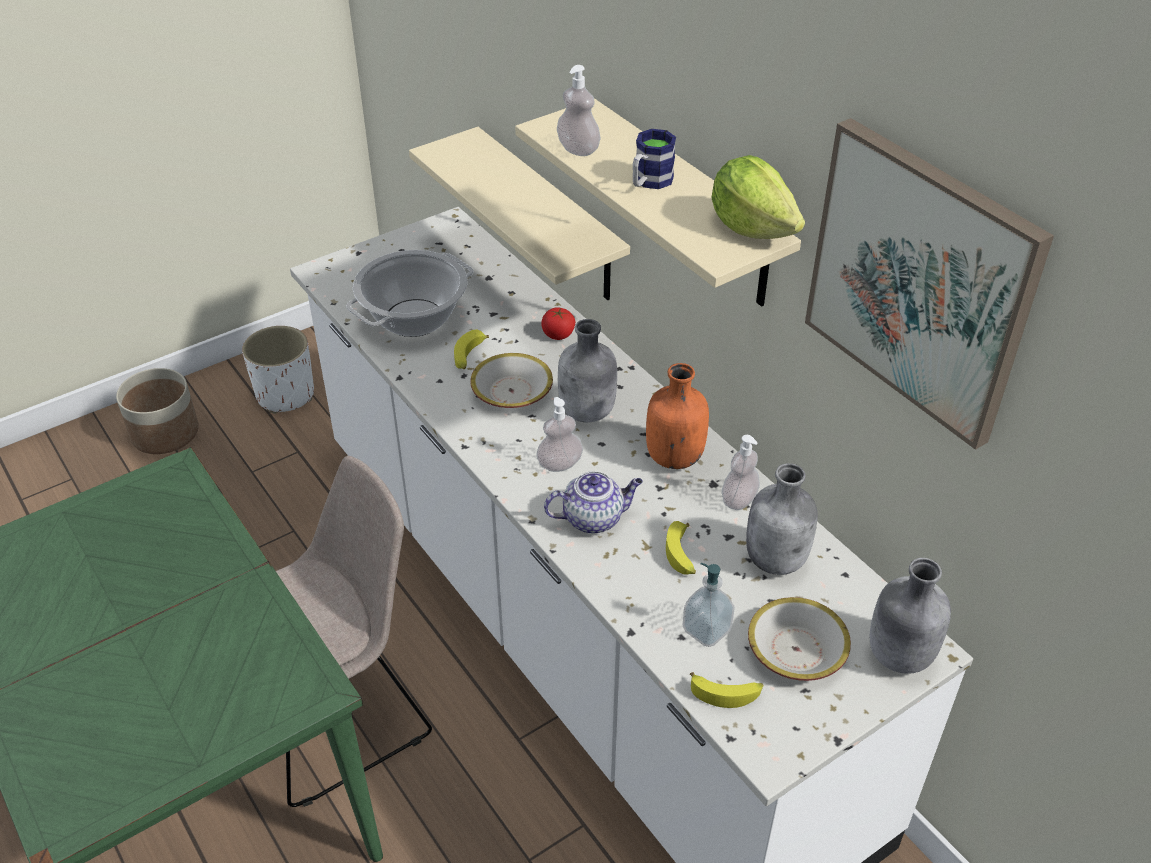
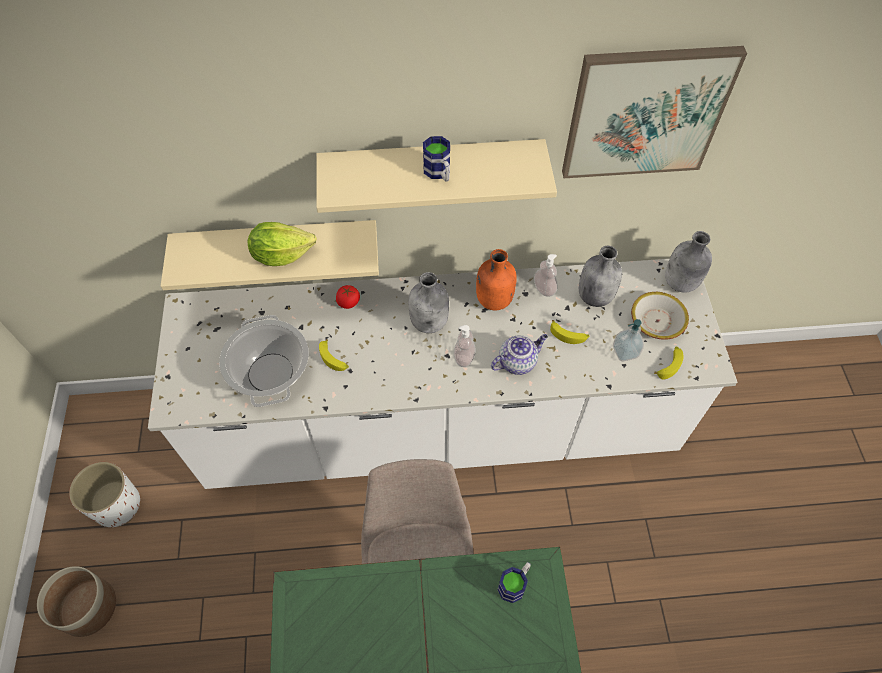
camera: 60 degrees left, 15 degrees up
(281, 668) = (515, 584): none -> mug
(511, 391) = (384, 352): bowl -> none
(578, 149) = (374, 189): soap dispenser -> none
(594, 518) = (517, 361): teapot -> teapot turned 45 degrees clockwise
(752, 227) = (519, 151): lettuce -> lettuce (281, 255)

